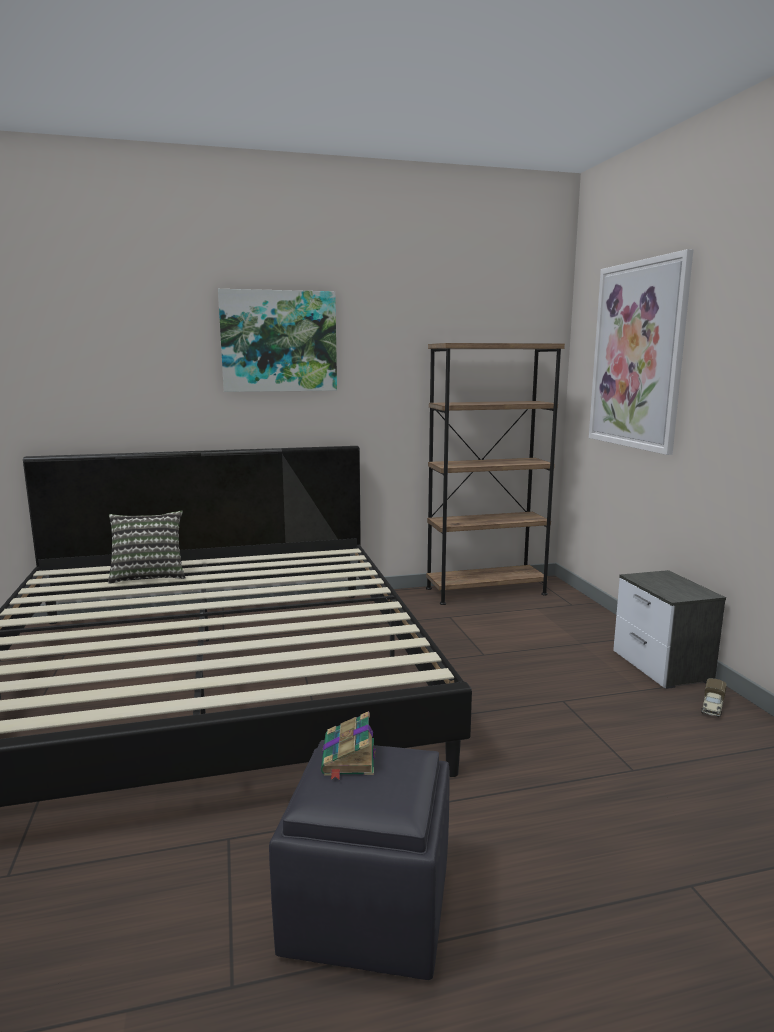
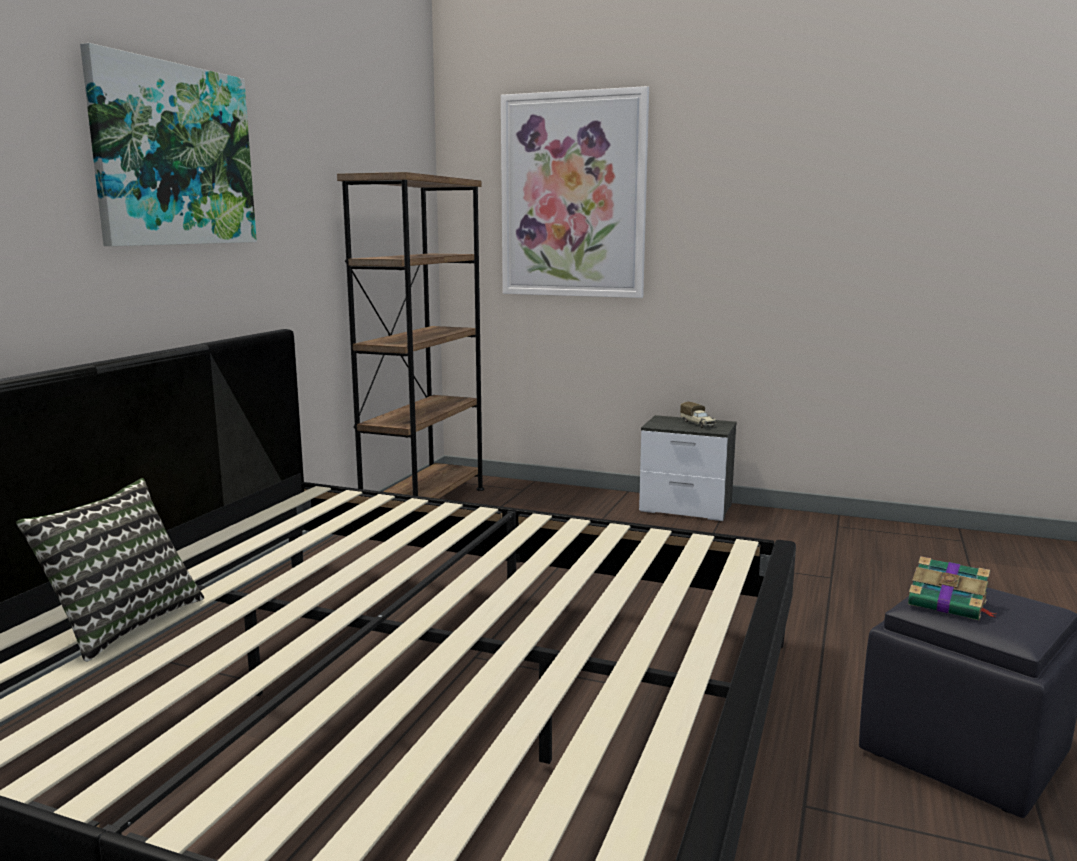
camera: 55 degrees left, 0 degrees up
(712, 707) = (768, 520): toy truck -> toy truck (698, 424)

